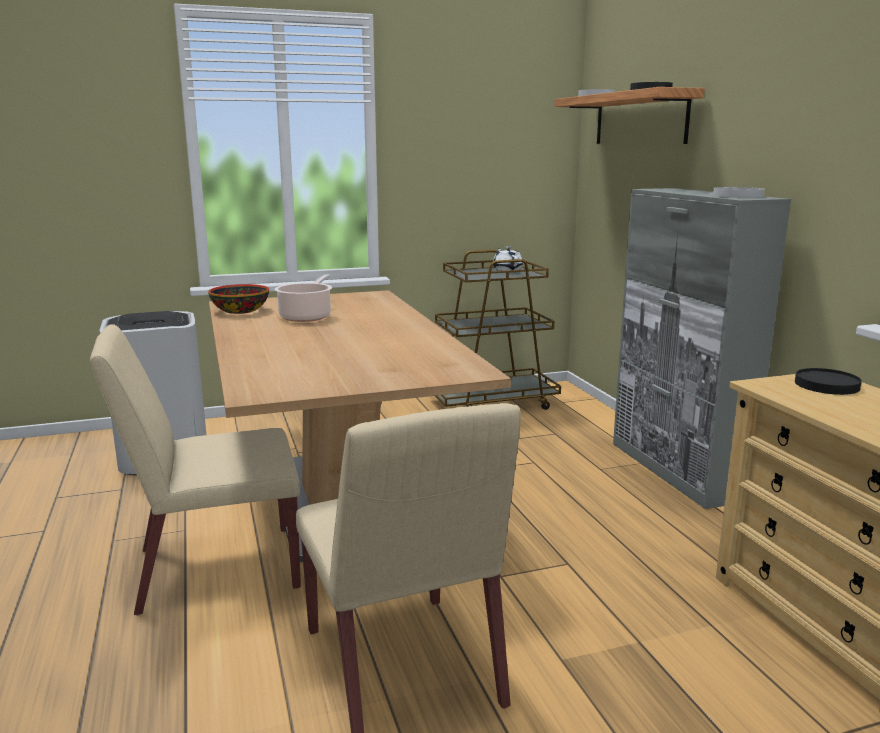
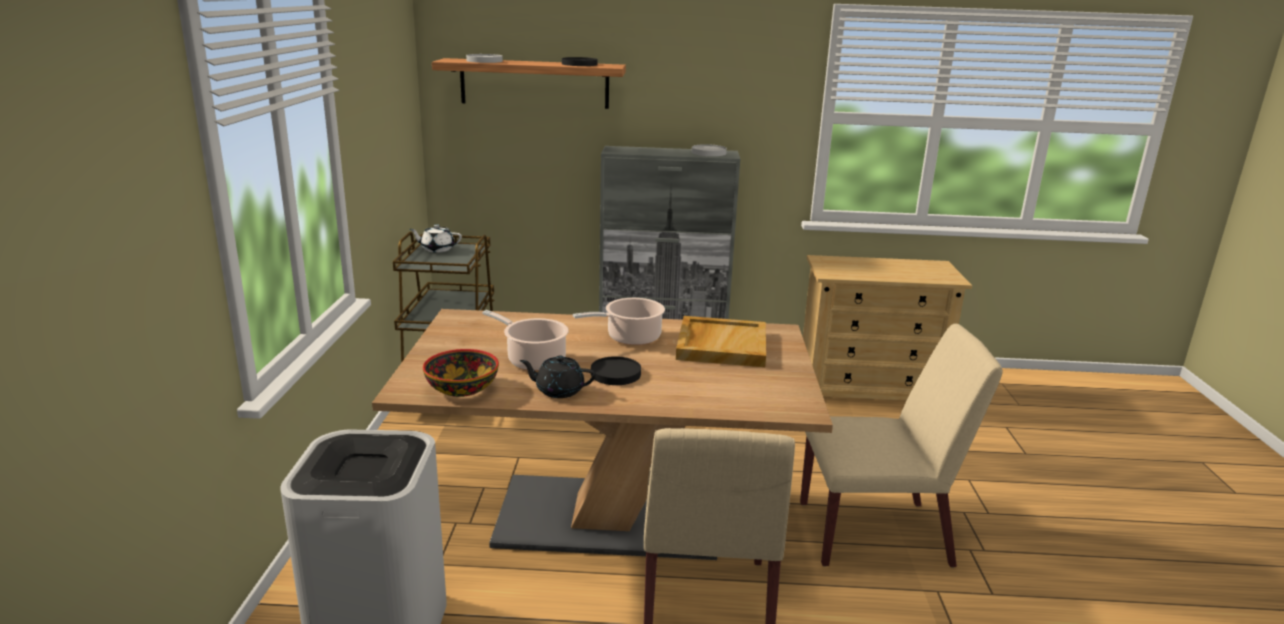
camera: 70 degrees left, 5 degrees up
(251, 328) = (558, 390): none -> black teapot
(384, 331) = (630, 338): none -> cooking pot
(401, 356) = (721, 345): none -> beige tray
(827, 385) = (835, 263): black plate -> black plate (615, 373)

